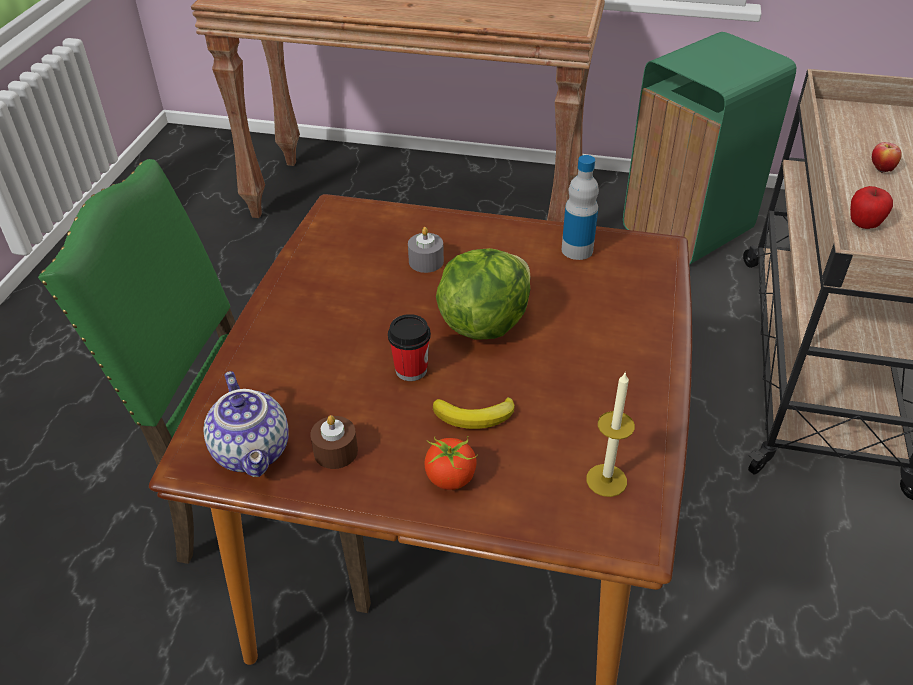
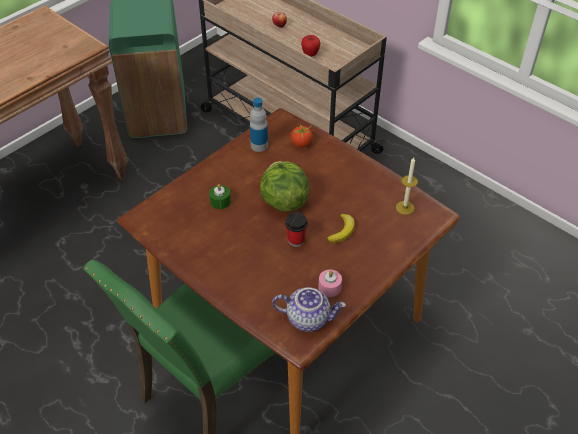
camera: 60 degrees left, 5 degrees up
(335, 451) = (329, 287): brown candle -> pink candle
(426, 261) = (220, 201): grey candle -> green candle
(451, 478) = (372, 254): tomato -> tomato (301, 143)

